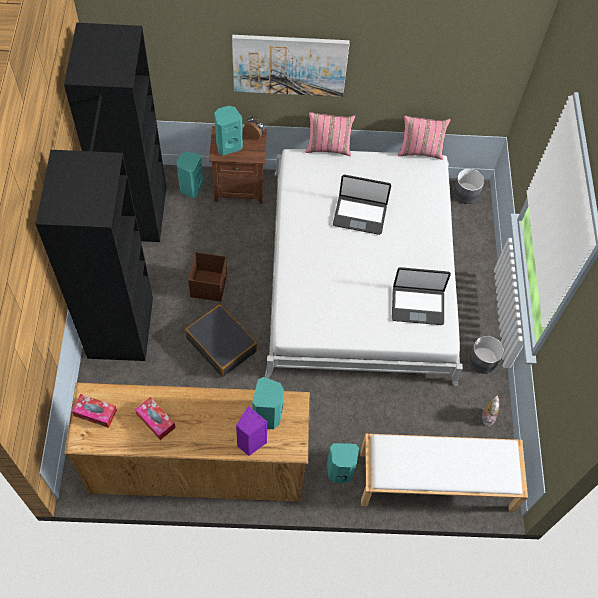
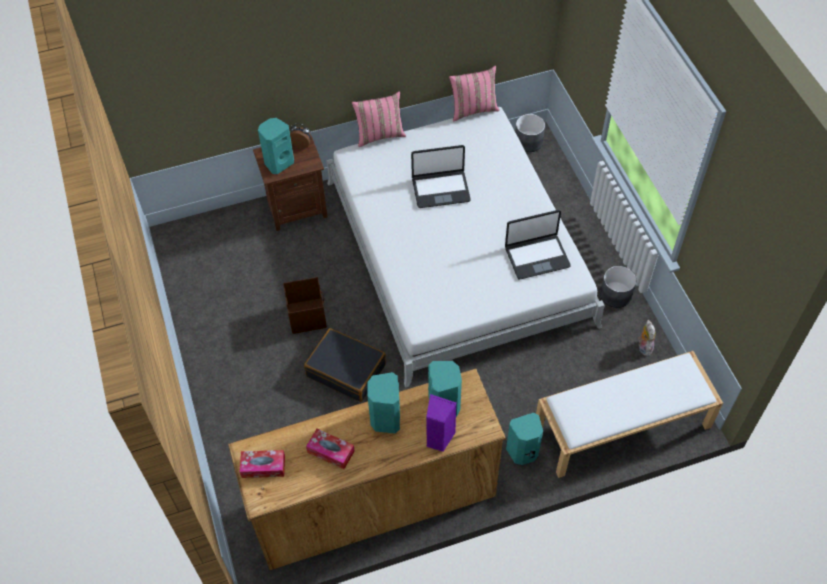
camera: 15 degrees left, 5 degrees down
(129, 267) = (213, 326): black wardrobe -> none
(190, 187) = (245, 225): turquoise speaker -> turquoise speaker (385, 418)
(289, 65) = (322, 55): picture -> none

